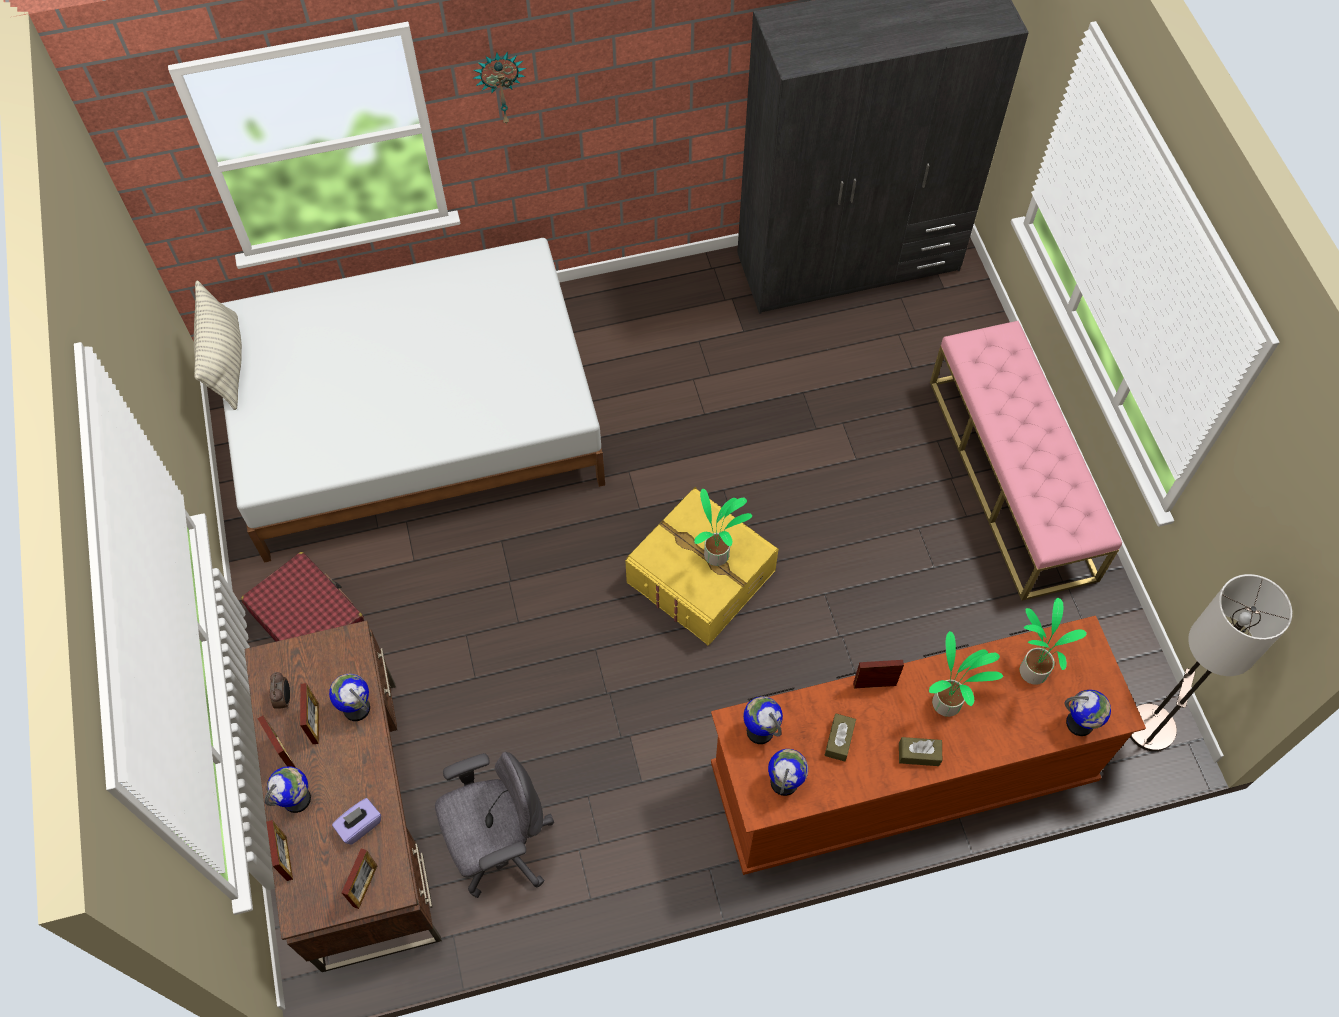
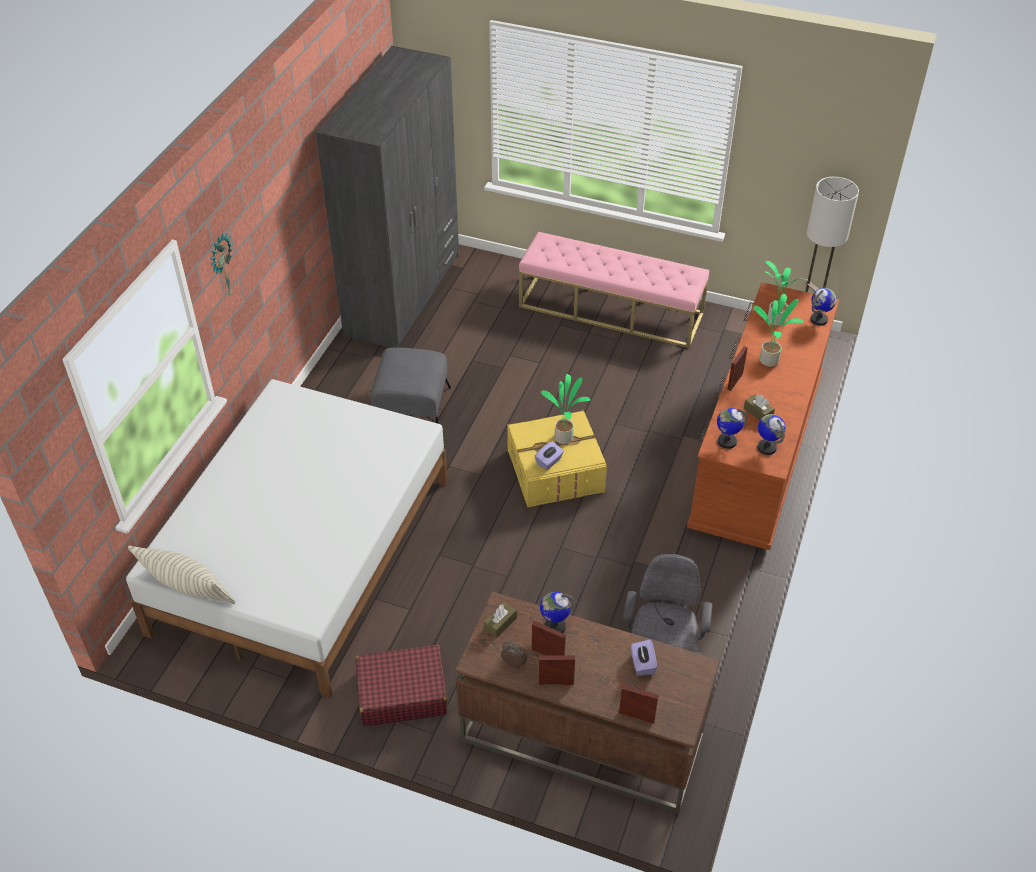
camera: 55 degrees left, 15 degrees down
(297, 799) = (597, 690): globe -> none
(365, 886) = (688, 681): picture frame -> none
(668, 562) = (549, 461): none -> purple tissue box
(685, 383) = (412, 407): none -> grey ottoman
(919, 754) = (791, 386): brown tissue box -> brown tissue box (500, 623)

